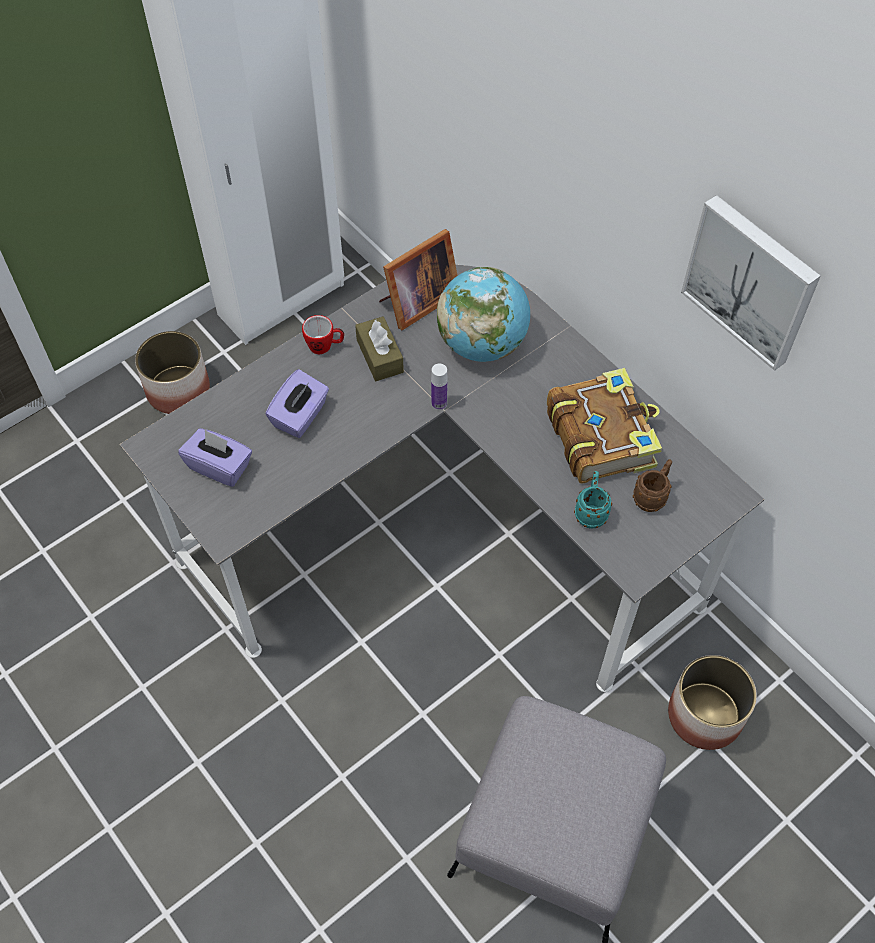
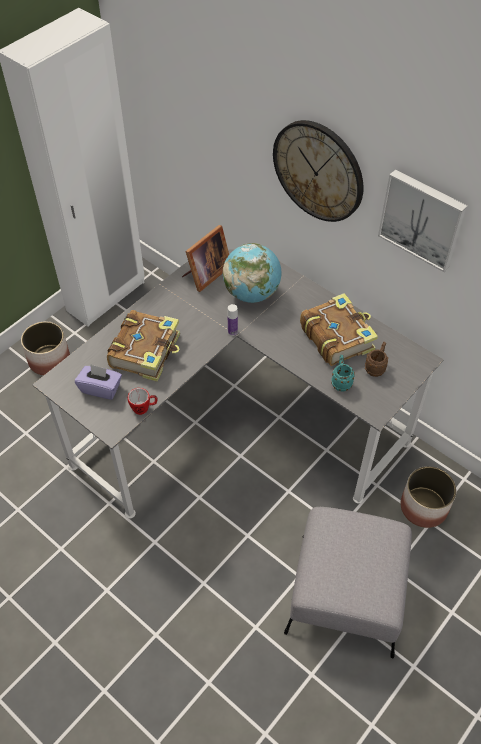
camera: 10 degrees left, 5 degrees down
(300, 416) = (146, 351): purple tissue box -> book
(325, 346) = (153, 307): mug -> mug (144, 408)
(379, 356) = (189, 309): brown tissue box -> none
(603, 172) = (318, 171): none -> wall clock

